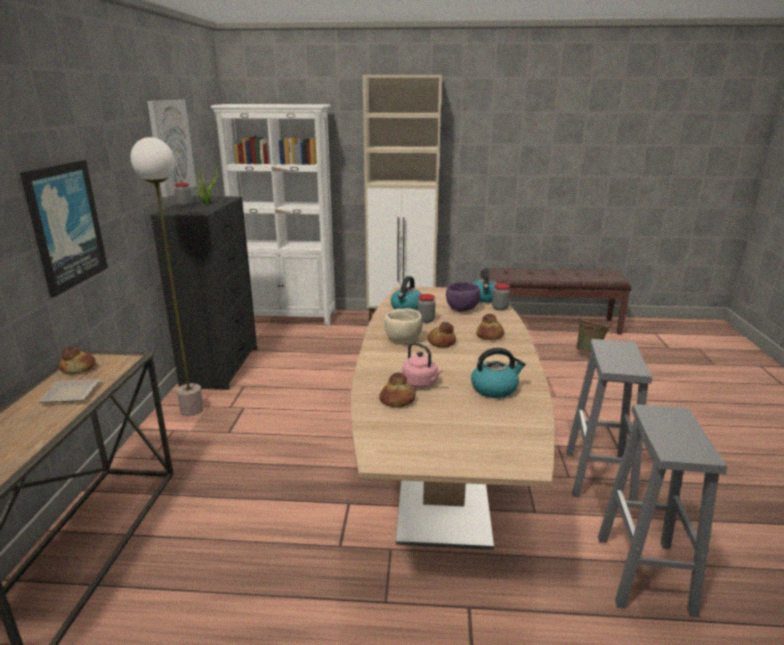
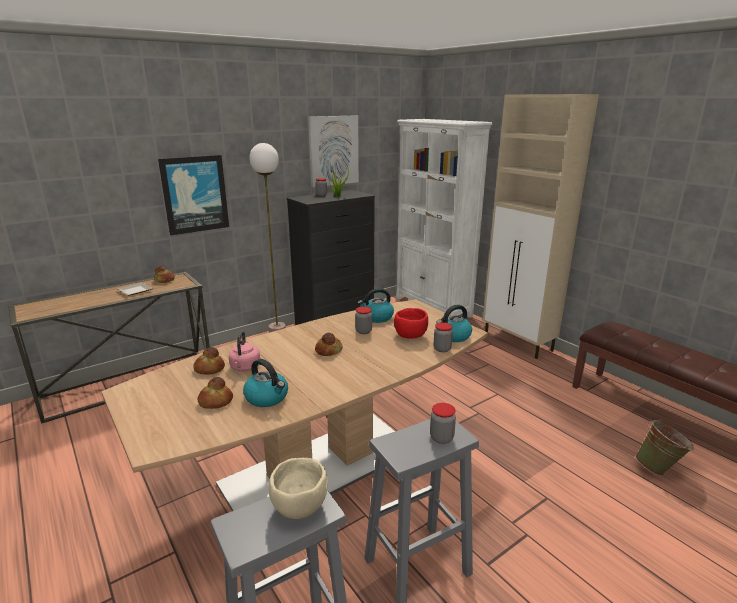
camera: 50 degrees right, 0 degrees up
(404, 339) = (314, 337): beige bowl -> beige bowl (300, 508)
(462, 309) = (411, 336): purple bowl -> red bowl
(490, 336) = (371, 364): bread -> bread (215, 402)
(622, 350) = (441, 438): none -> jar

